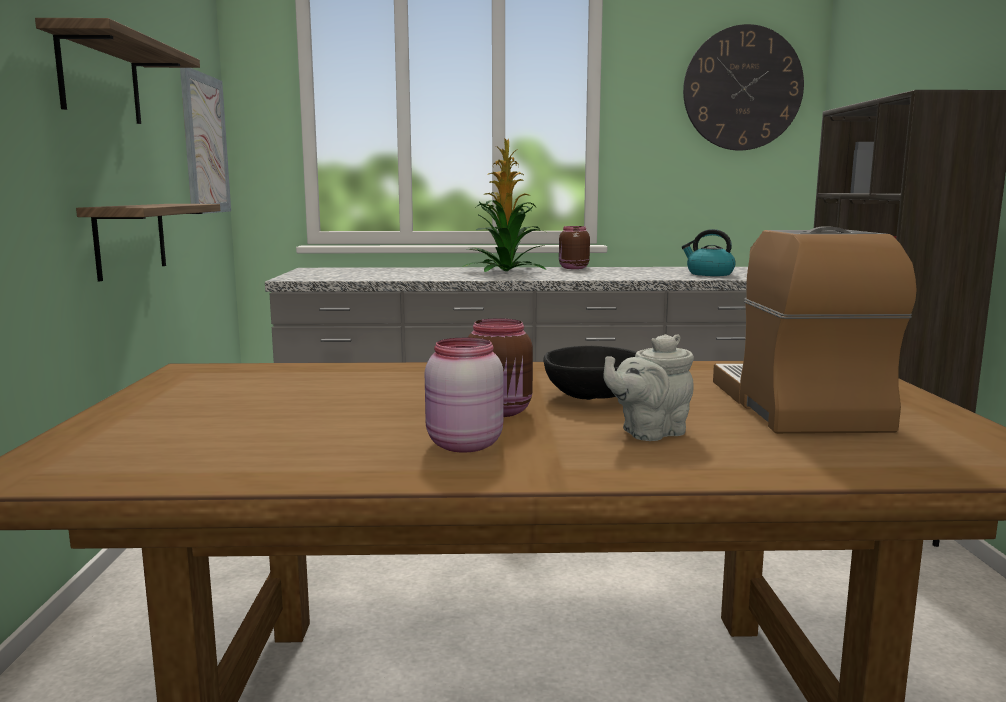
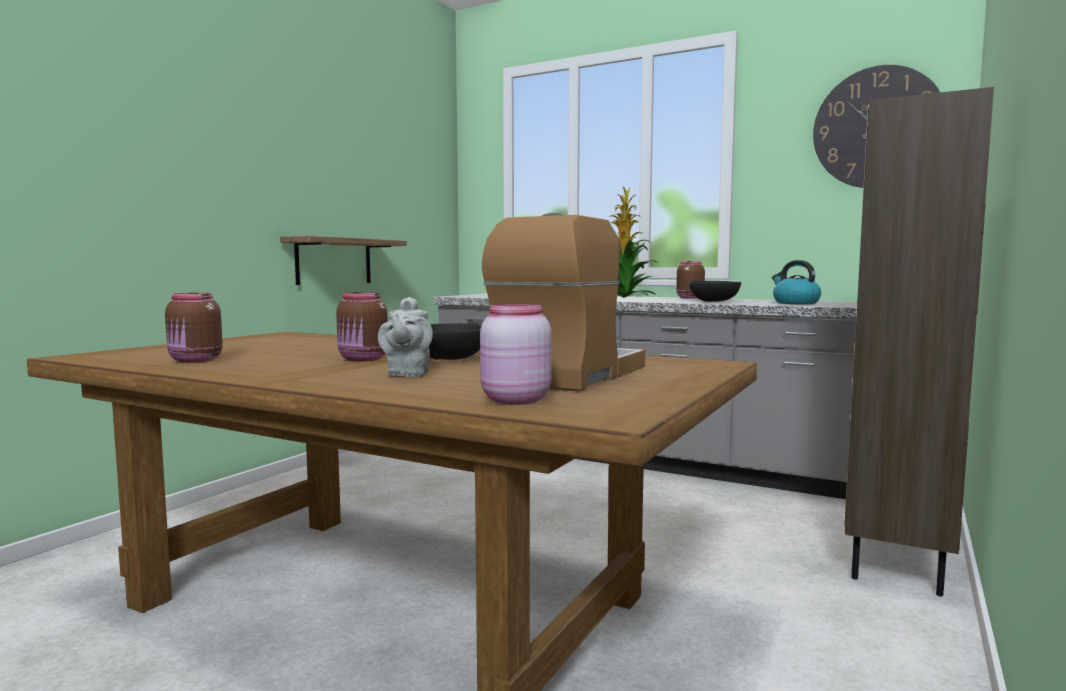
camera: 30 degrees right, 5 degrees down
(100, 79) = (314, 158): shelf -> none
(205, 144) = (429, 203): picture -> none
(276, 452) = (195, 360): none -> brown jar
(462, 445) = (285, 367): pink jar -> pink jar (513, 400)
(628, 275) = (713, 301): none -> black bowl
(649, 433) = (407, 374): grey teapot -> grey teapot turned 90 degrees counterclockwise

